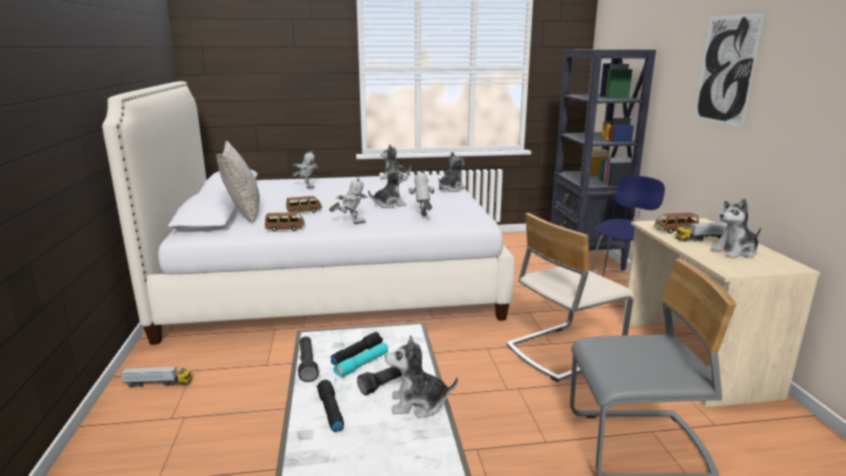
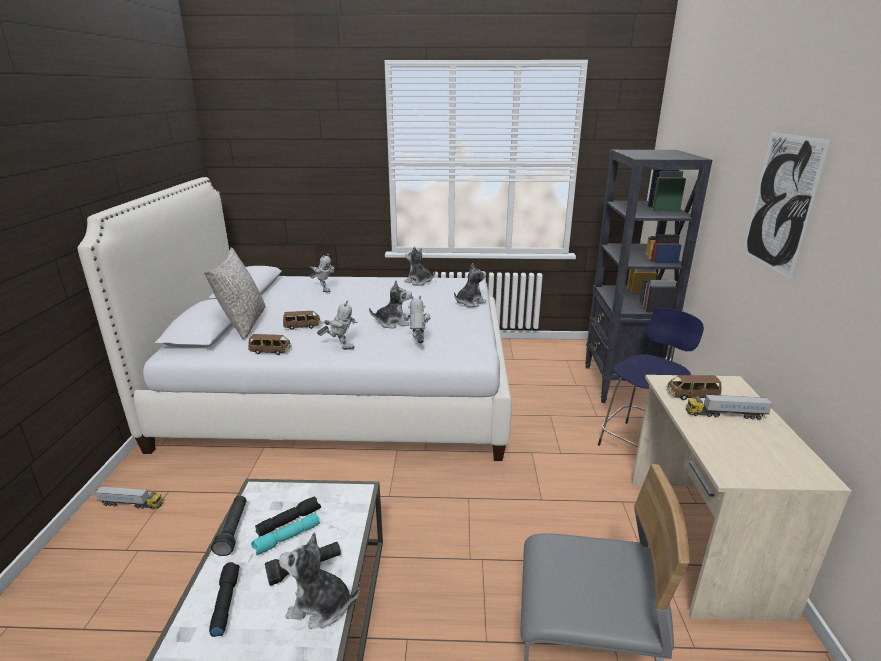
camera: 10 degrees right, 5 degrees up
(563, 351) = (550, 512): beige chair -> none
(735, 252) = (752, 441): plush toy -> none

